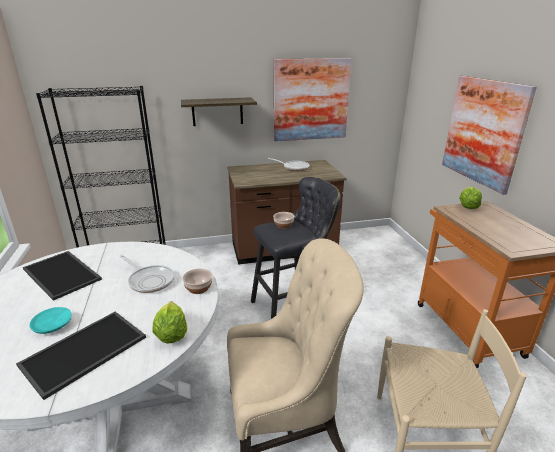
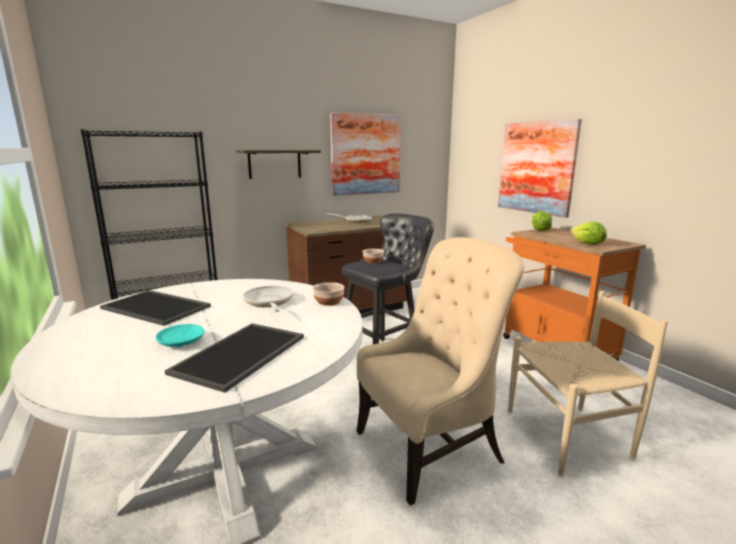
camera: 15 degrees left, 10 degrees down
(149, 280) = (269, 302): frying pan -> frying pan turned 135 degrees counterclockwise
(171, 334) = (330, 333): lettuce -> lettuce (587, 244)

